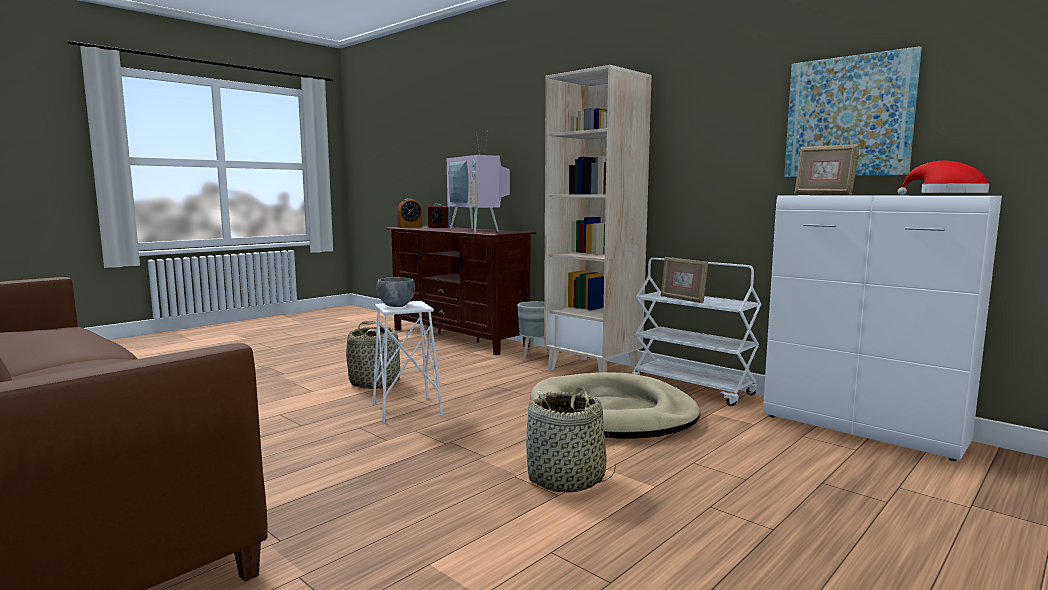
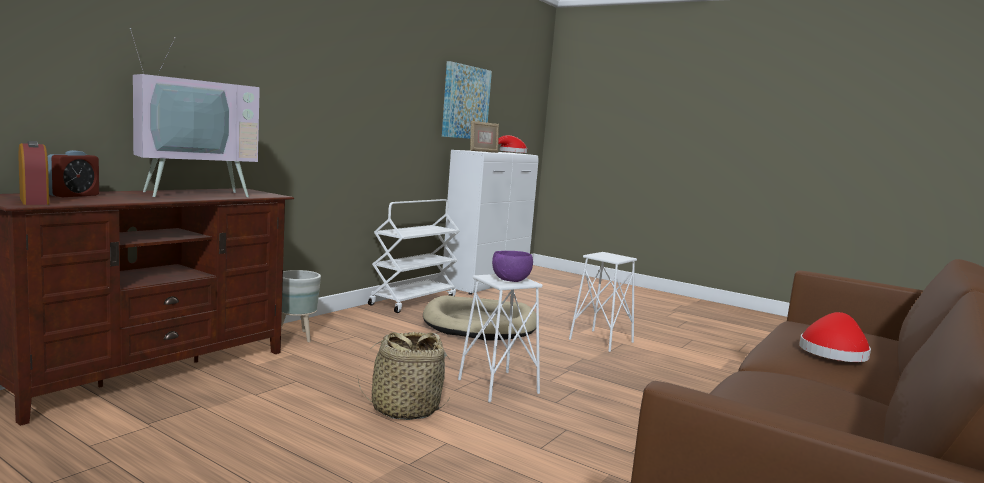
camera: 100 degrees left, 0 degrees up
(71, 369) = (833, 352): none -> red hat
(396, 306) = (511, 281): grey bowl -> purple bowl
(566, 479) = (601, 341): basket -> white stool
(594, 370) = (356, 320): beige bookcase -> none
(682, 299) = (422, 232): picture frame -> none

